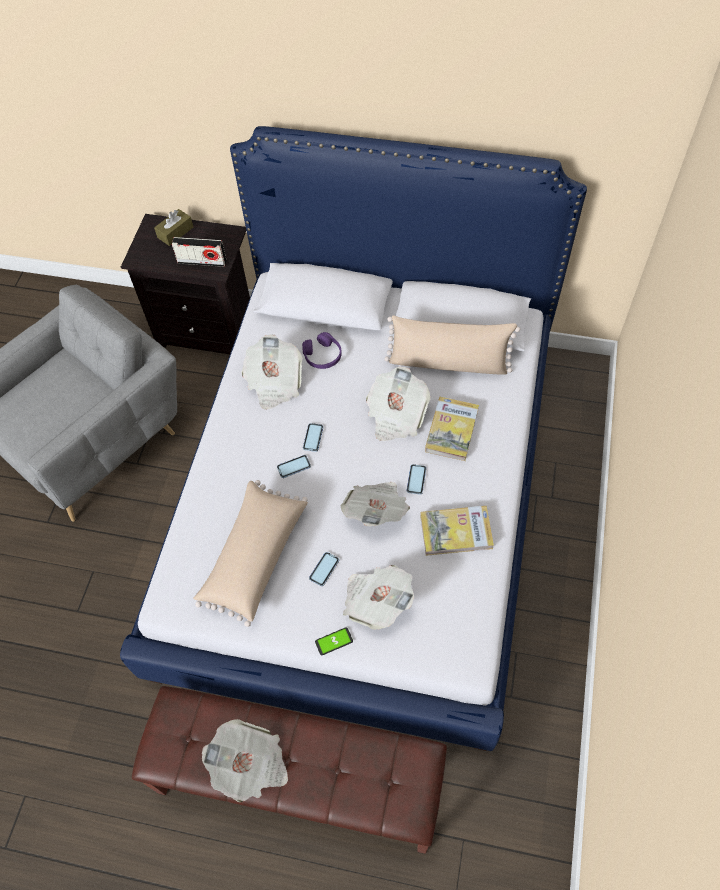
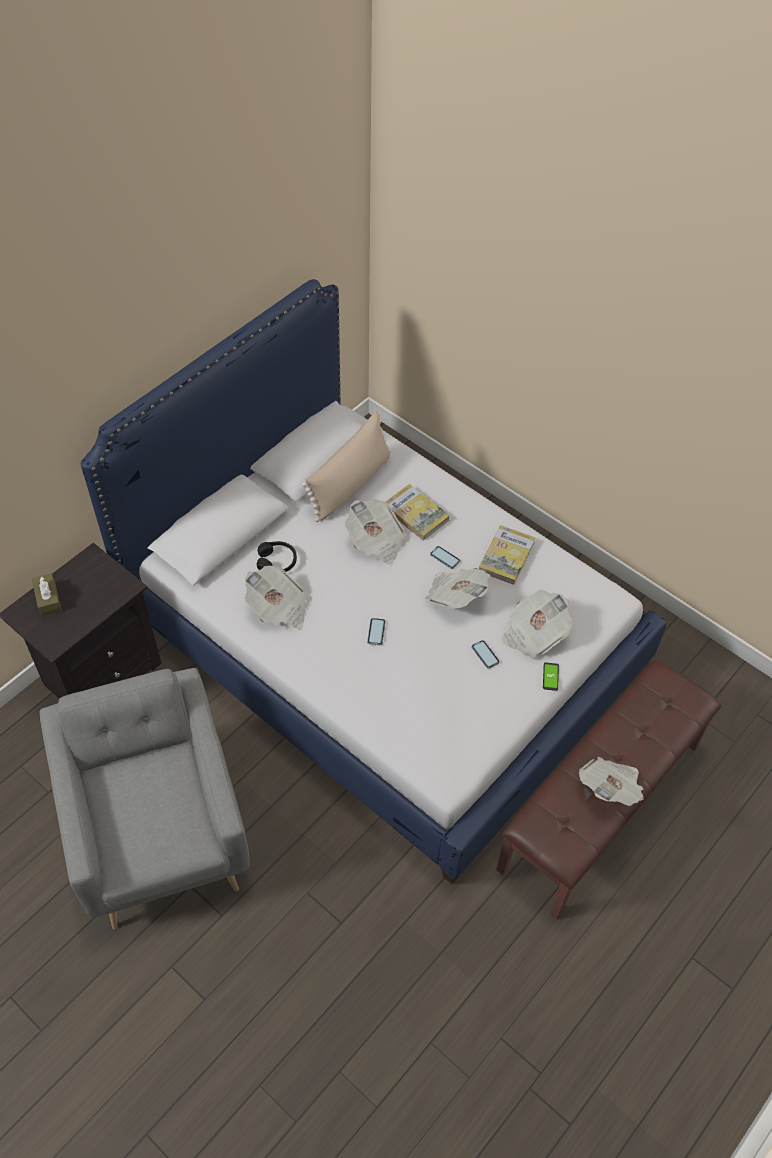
camera: 65 degrees left, 5 degrees down
(202, 261) = (106, 594): radio -> none
(253, 556) = (443, 697): beige pillow -> none
(313, 438) = (357, 606): phone -> none
(322, 356) = (277, 561): purple headphones -> black headphones

